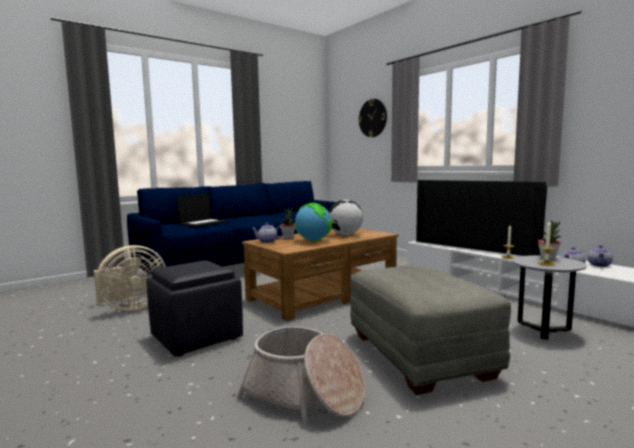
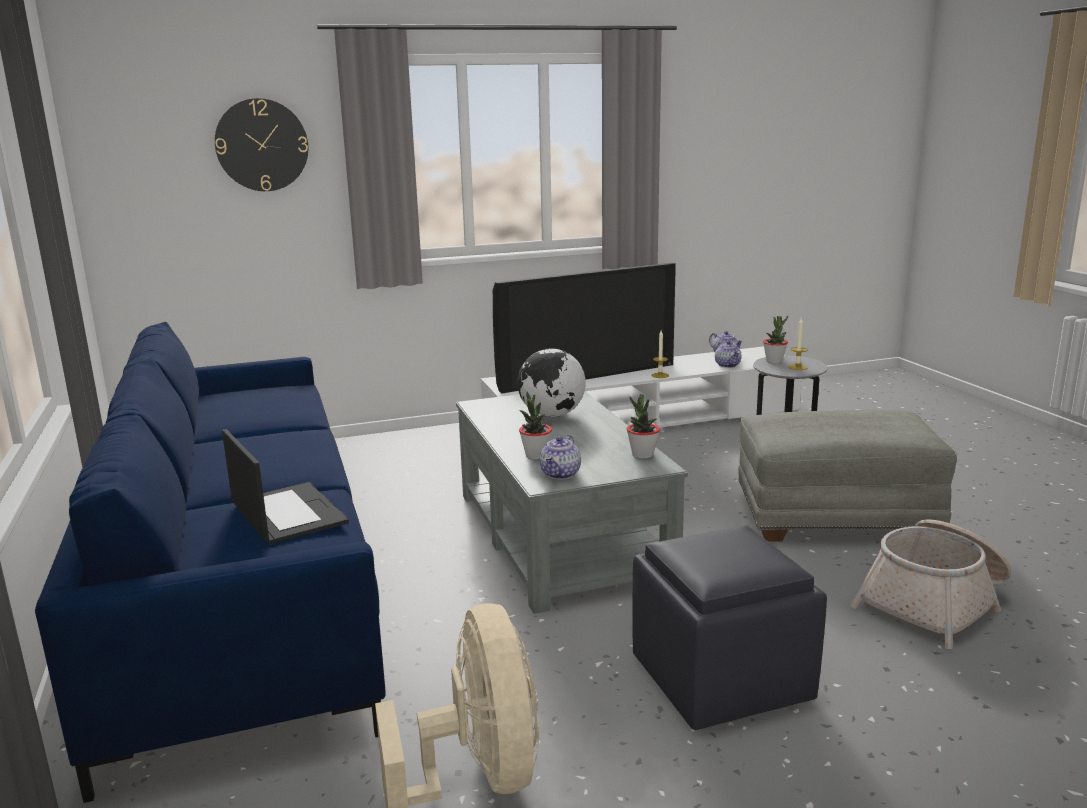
camera: 70 degrees left, 10 degrees up
(301, 247) = (642, 455): none -> potted plant
(313, 240) = (586, 441): globe -> none
(324, 294) = (561, 535): brown coffee table -> grey coffee table

